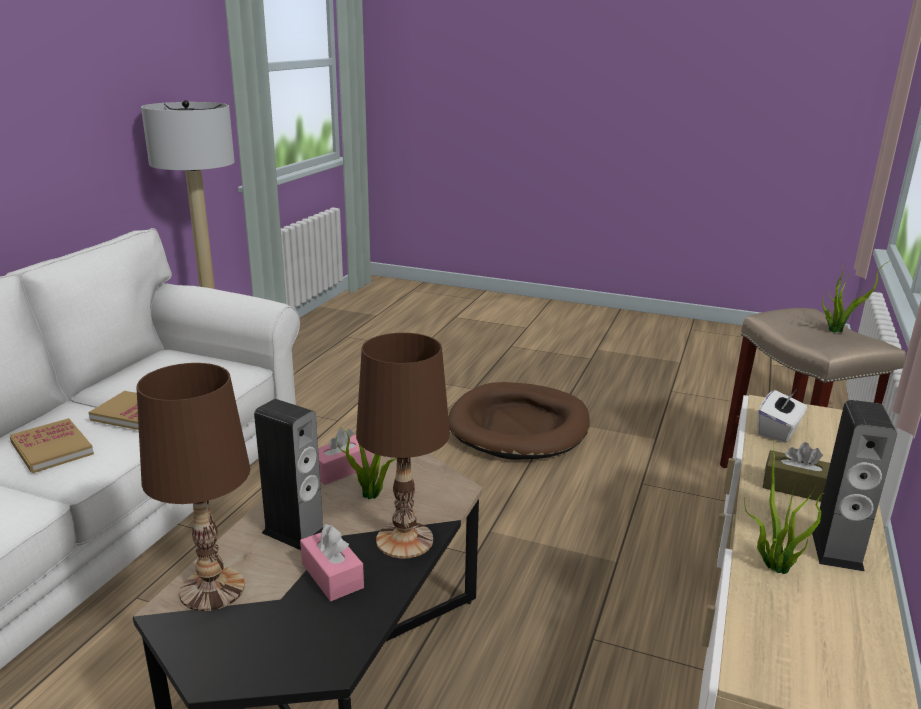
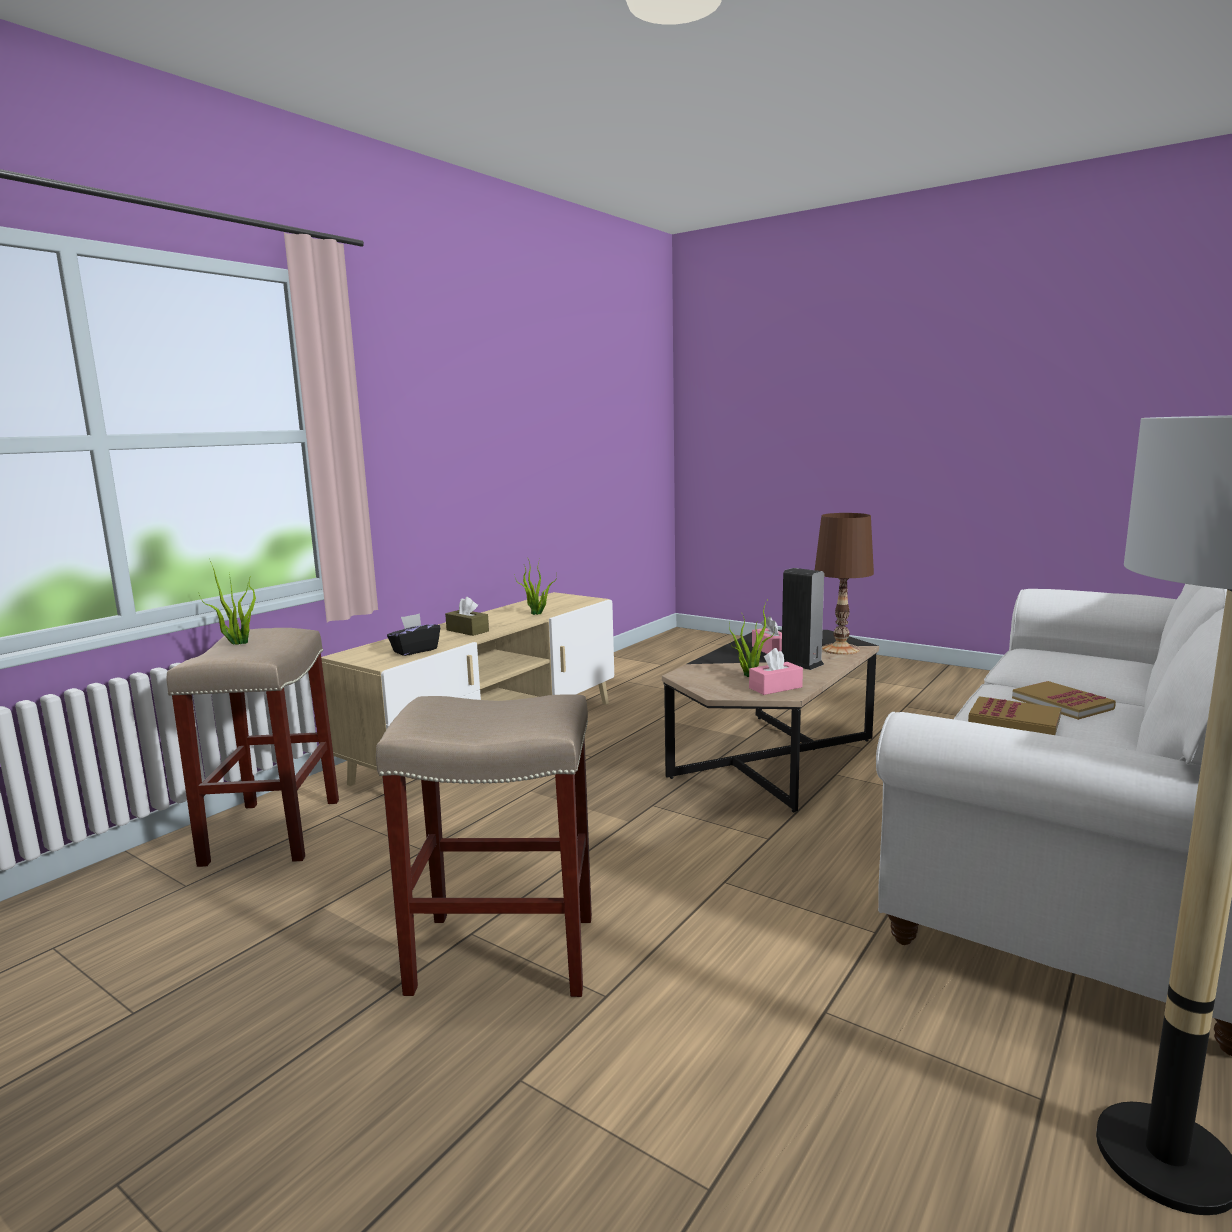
camera: 165 degrees left, 10 degrees down
(405, 540) = (725, 658): brown table lamp -> none
(519, 426) = (500, 954): brown dog bed -> beige stool
(778, 431) = (415, 650): white tissue box -> black tissue box
(836, 549) = (494, 616): speaker -> none

